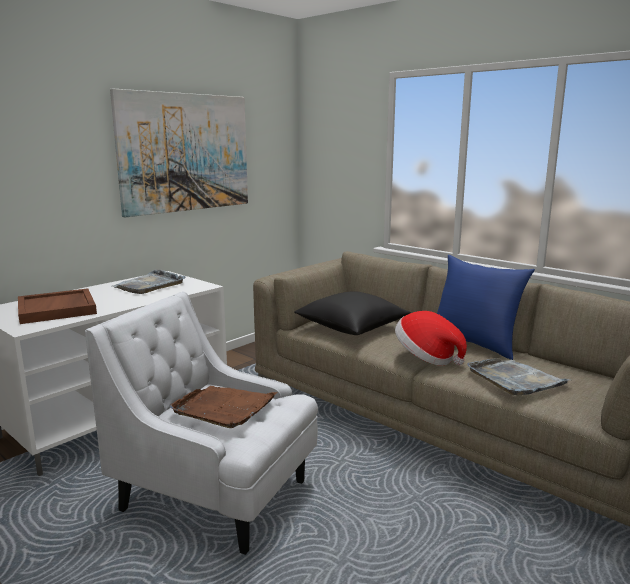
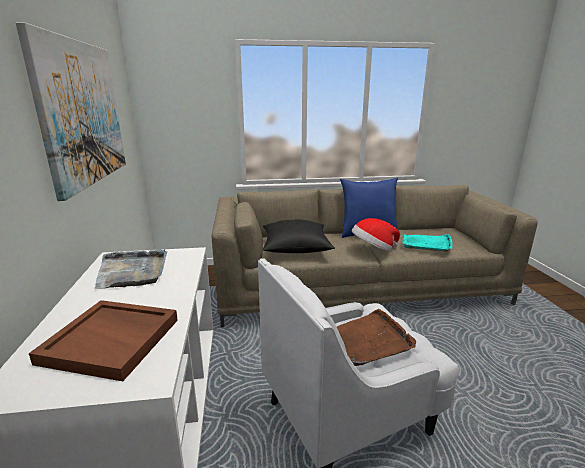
camera: 50 degrees left, 5 degrees up
(515, 379) = (426, 244): grey tray -> turquoise tray

